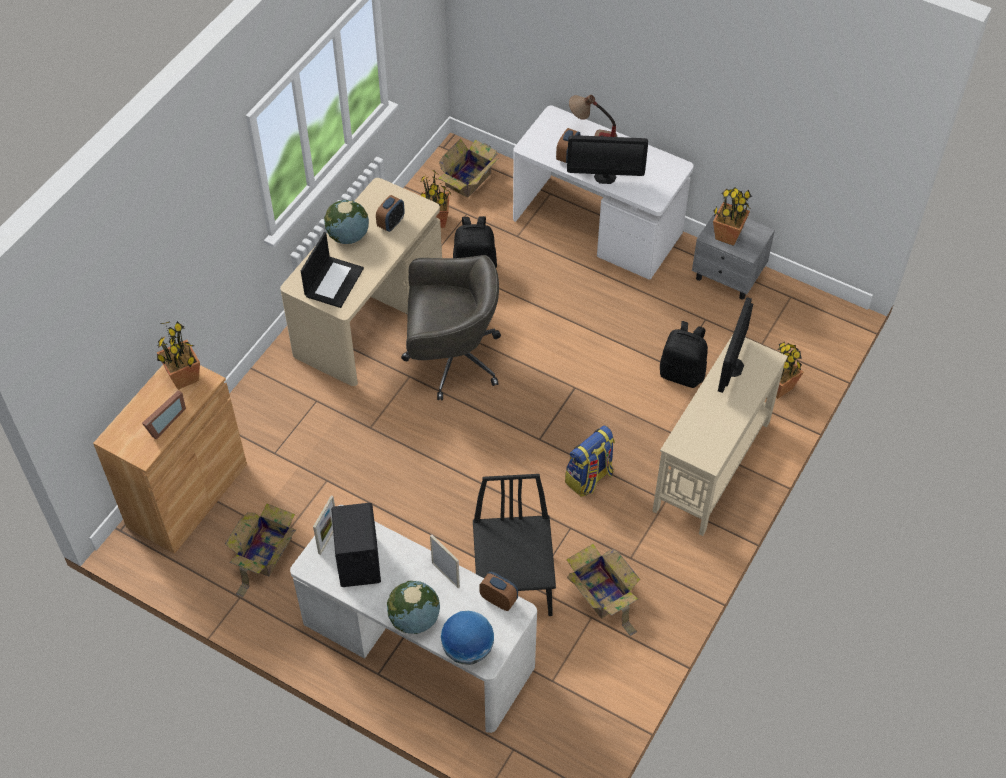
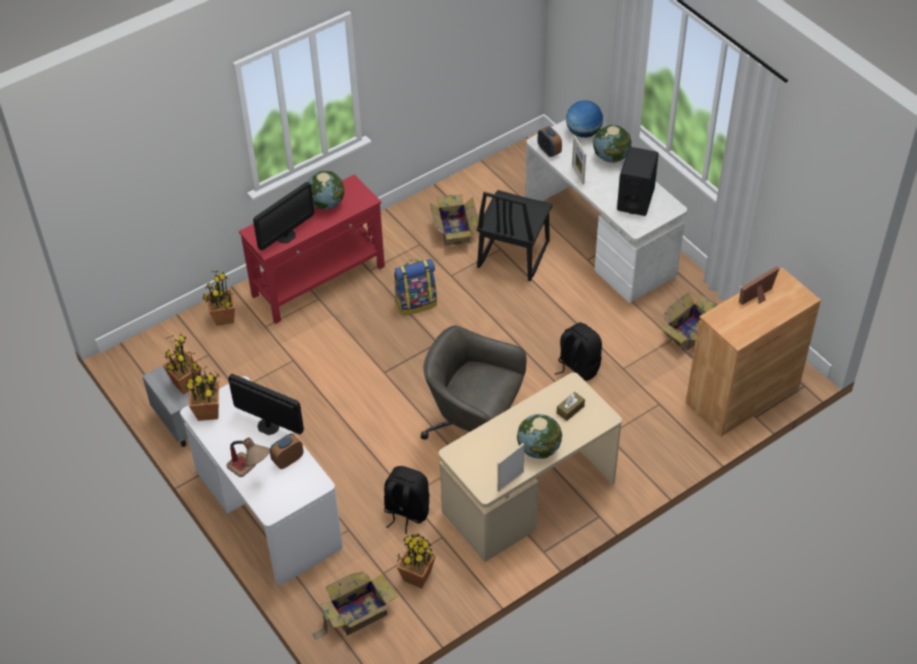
camera: 155 degrees left, 5 degrees down
(184, 377) = (734, 326): potted plant -> potted plant (208, 411)
(328, 538) = (652, 219): picture frame -> picture frame (510, 481)
(334, 281) = (570, 409): laptop -> brown tissue box
(391, 223) = (493, 448): alarm clock -> none
(682, 373) = (290, 353): black backpack -> black backpack (577, 368)
(711, 466) = (319, 281): beige console table -> red console table
(719, 423) = (326, 204): none -> globe

